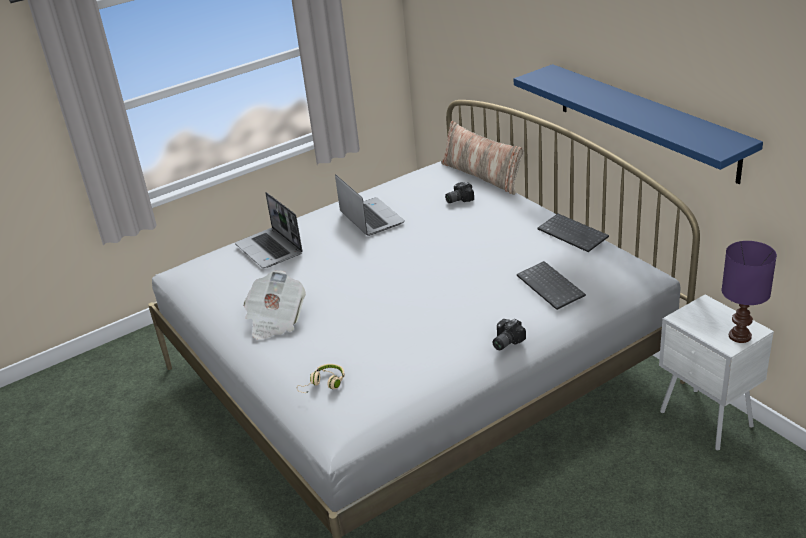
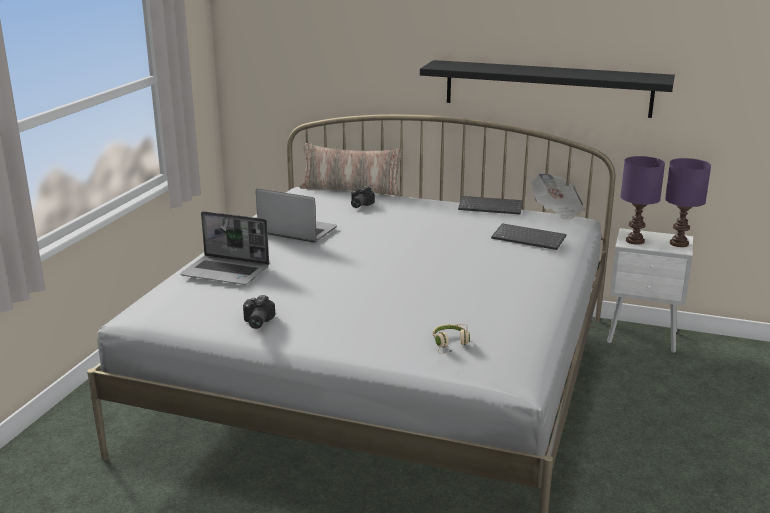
camera: 40 degrees left, 10 degrees down
(275, 320) = (322, 317): newspaper -> newspaper (556, 211)
(505, 342) = (551, 277): camera -> camera (256, 322)
(645, 121) = (547, 88): blue shelf -> black shelf
(694, 318) = (635, 241): none -> purple table lamp

